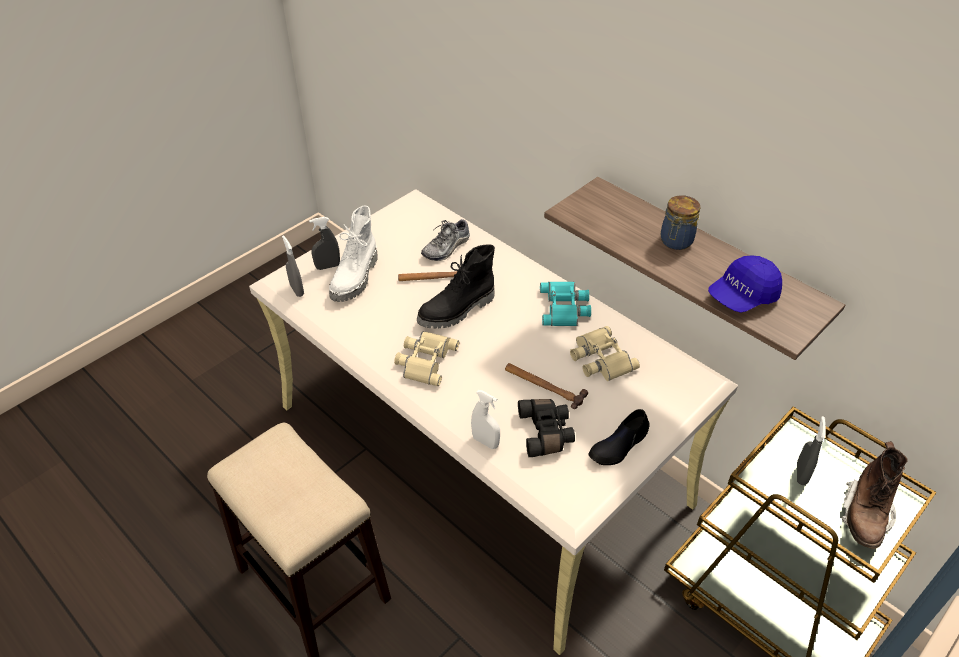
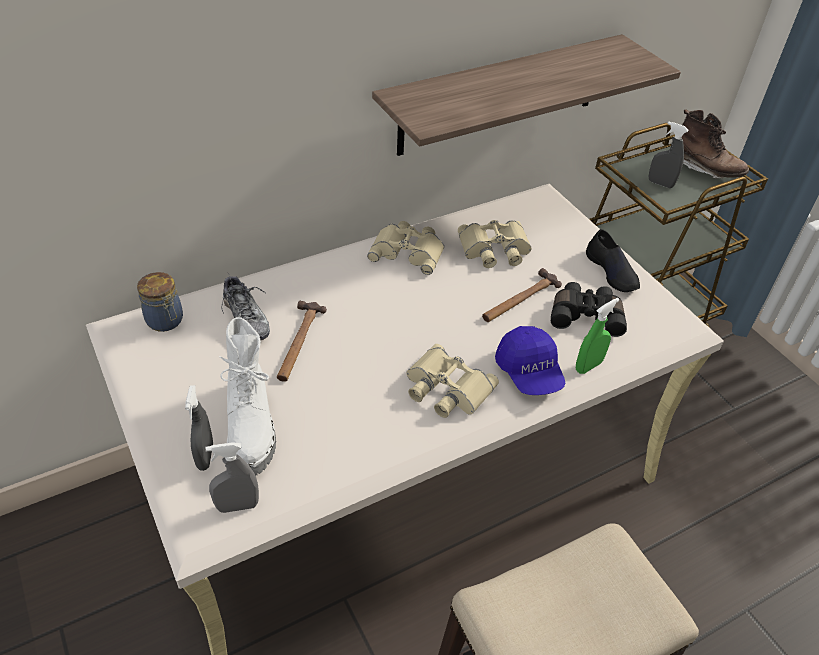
camera: 75 degrees left, 0 degrees up
(356, 278) = (252, 427): white boot -> white boot turned 45 degrees clockwise
(457, 311) = (372, 338): black boot -> none
(485, 442) = (588, 366): white spray bottle -> green spray bottle
(565, 308) = (408, 251): turquoise binoculars -> beige binoculars
(675, 241) = (509, 79): jar -> jar (166, 321)
(742, 296) = (602, 71): blue cap -> blue cap (529, 372)

